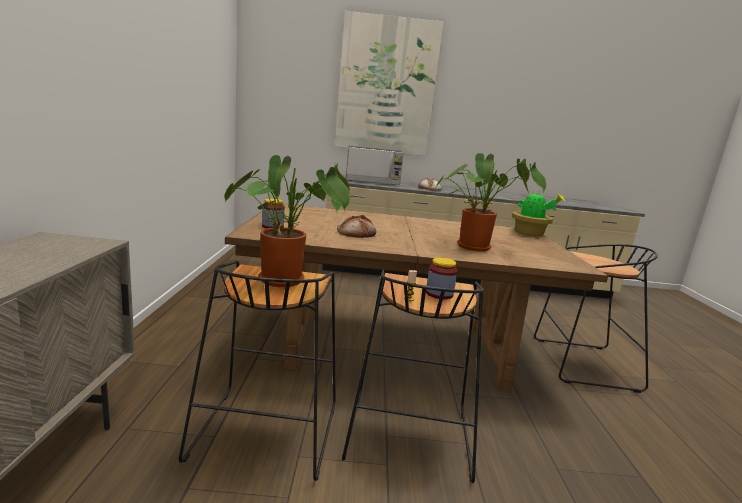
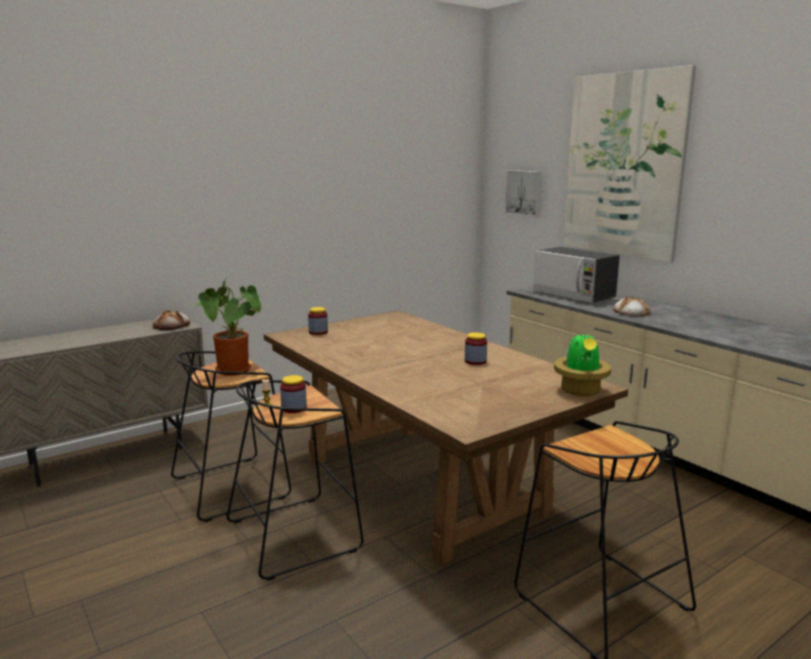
camera: 55 degrees right, 0 degrees up
(289, 102) = (524, 193): none -> picture
(356, 232) = (367, 348): bread -> bread (172, 325)
(441, 228) = (475, 361): none -> jar
(477, 247) = (431, 385): potted plant -> none

